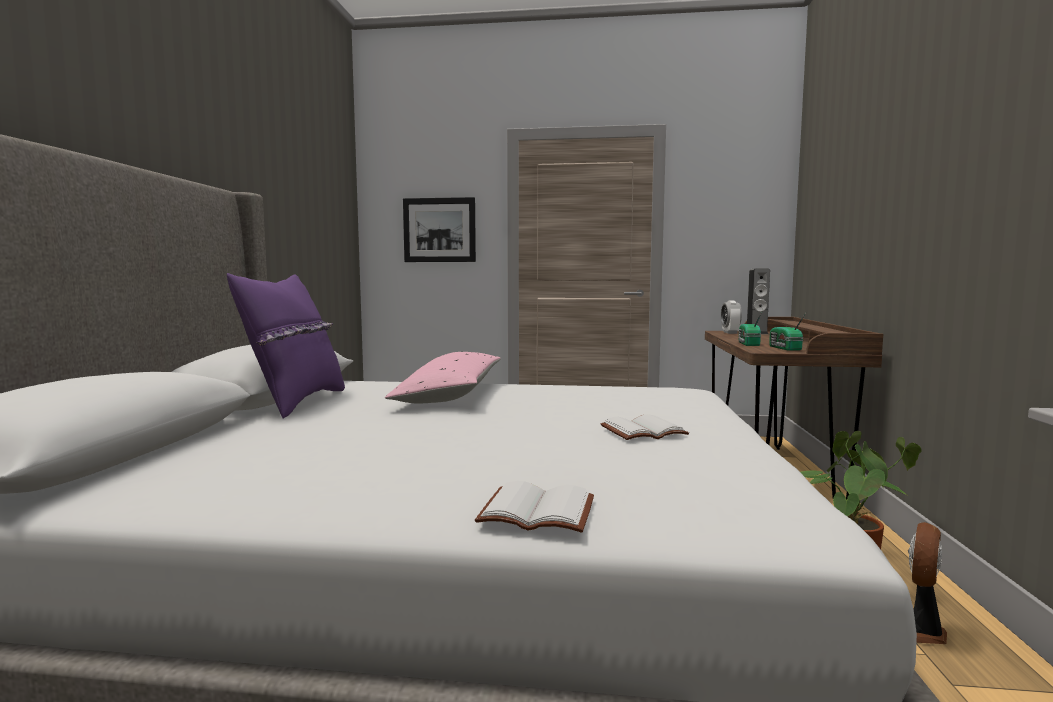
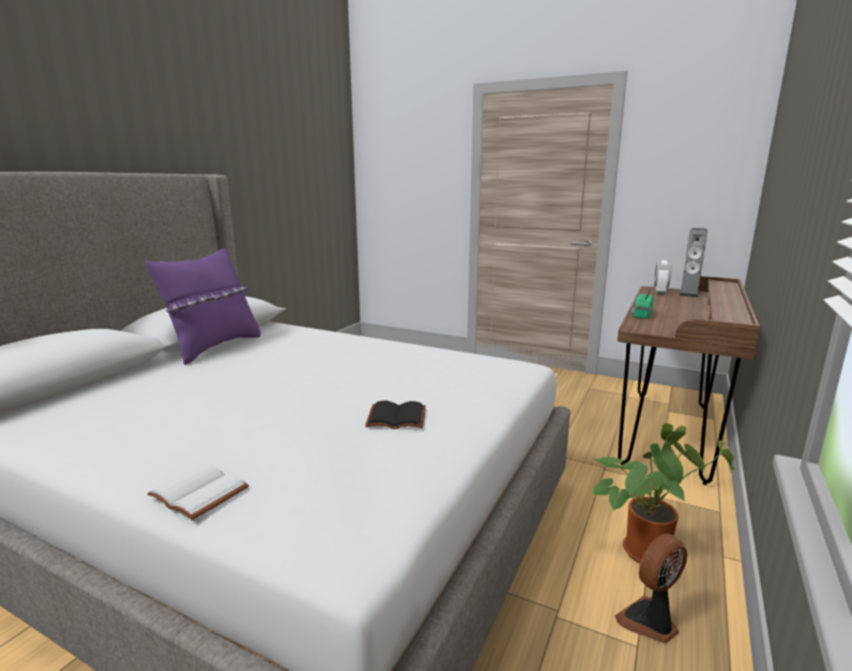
camera: 20 degrees right, 10 degrees up
(439, 230) = (415, 179): picture -> none
(450, 395) = (323, 351): pink pillow -> none
(643, 432) = (395, 418): white book -> black book
(784, 348) = (666, 326): radio -> none

